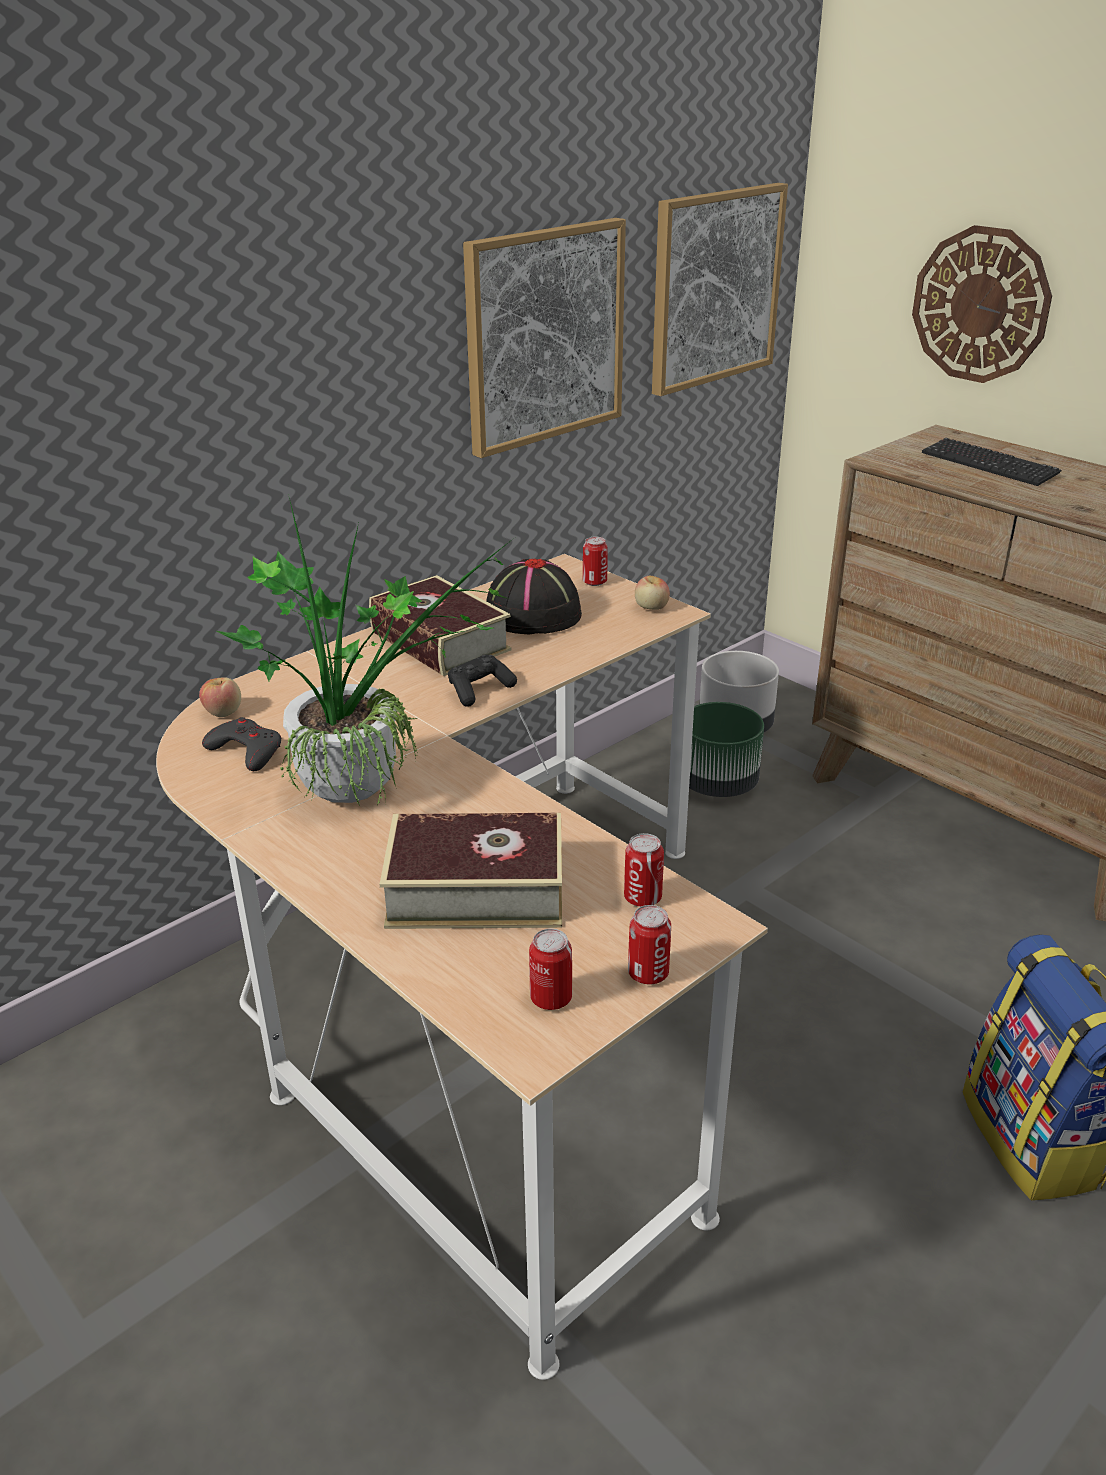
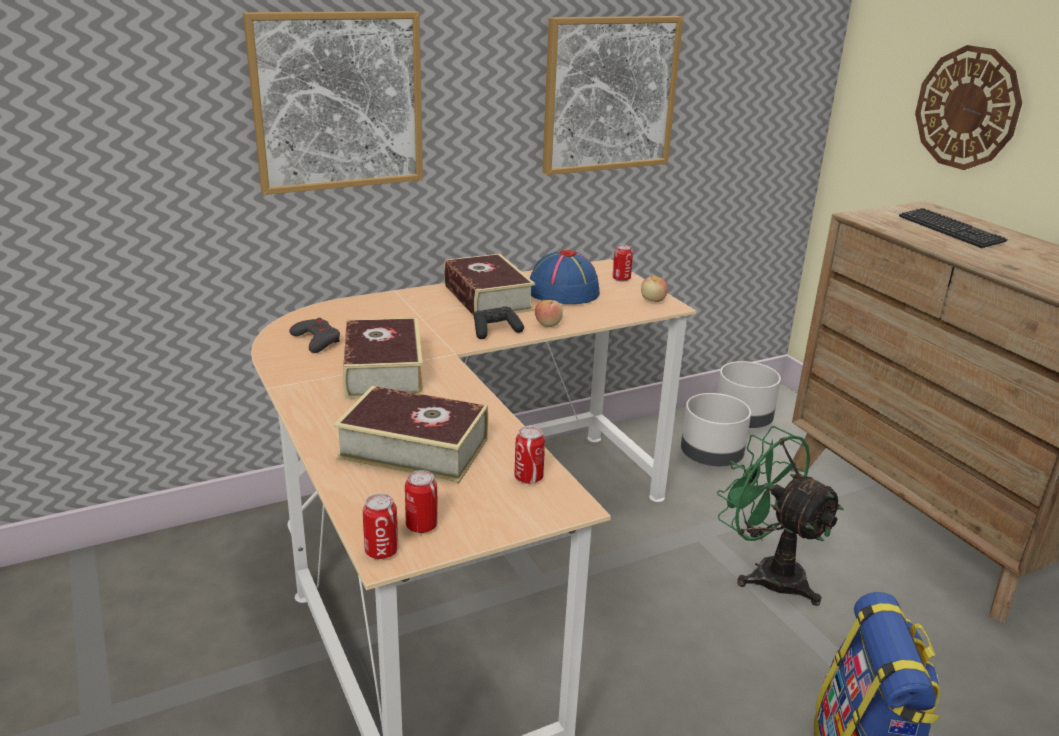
camera: 15 degrees right, 5 degrees down
(223, 712) = (316, 316): apple -> apple (548, 324)
(367, 781) = (383, 371): potted plant -> book
(532, 615) = (562, 292): black hat -> blue hat
(648, 973) = (501, 525): can -> can (381, 551)
(715, 287) = (760, 79): picture -> picture (338, 101)
(718, 784) = (711, 457): green planter -> grey planter
(841, 922) = (767, 572): none -> green fan

